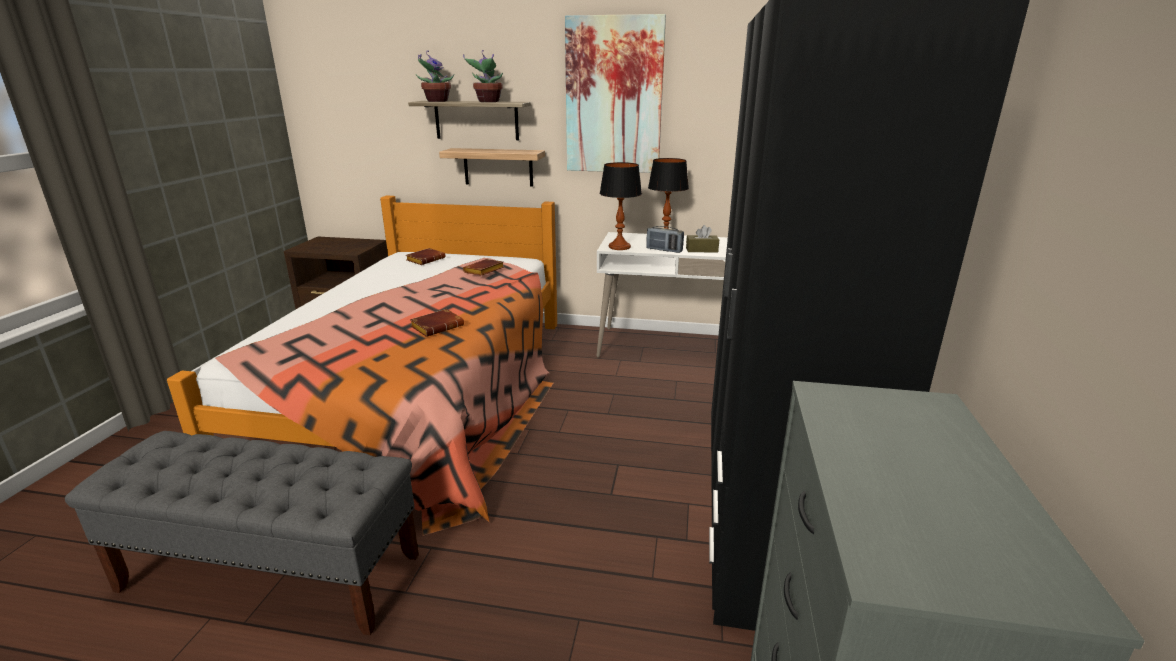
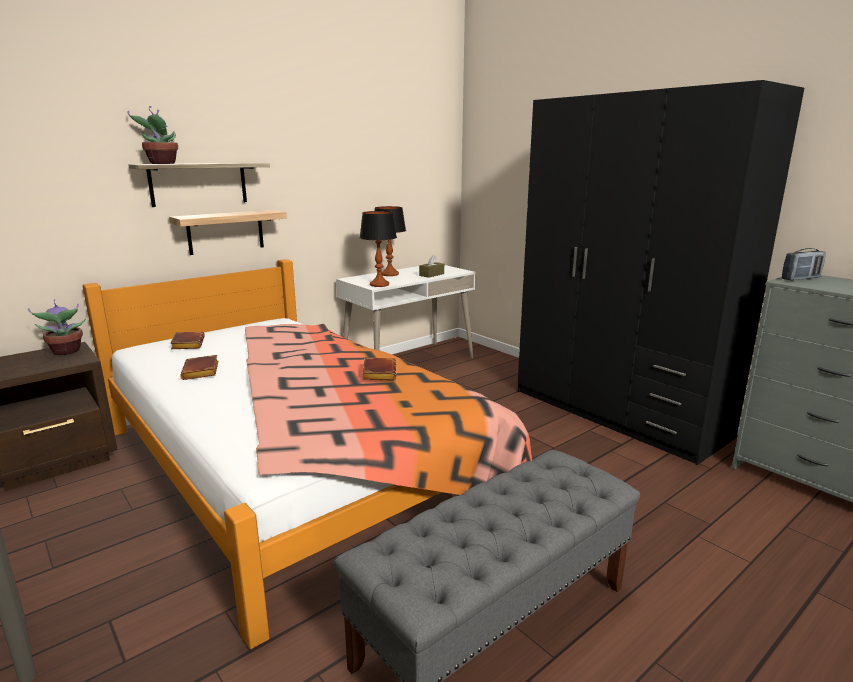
camera: 50 degrees left, 5 degrees down
(484, 271) = (284, 333): brown book -> brown book (202, 372)
(487, 101) = (223, 163): potted plant -> potted plant (66, 352)
(614, 96) = (329, 156): picture -> none
(664, 250) = (412, 280): radio -> radio (800, 278)

